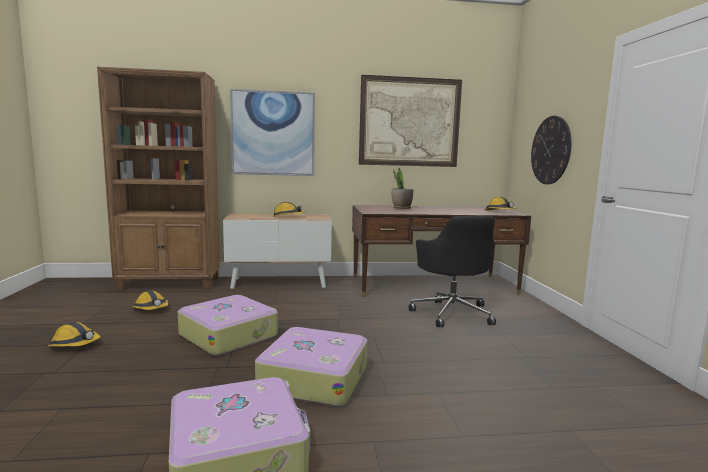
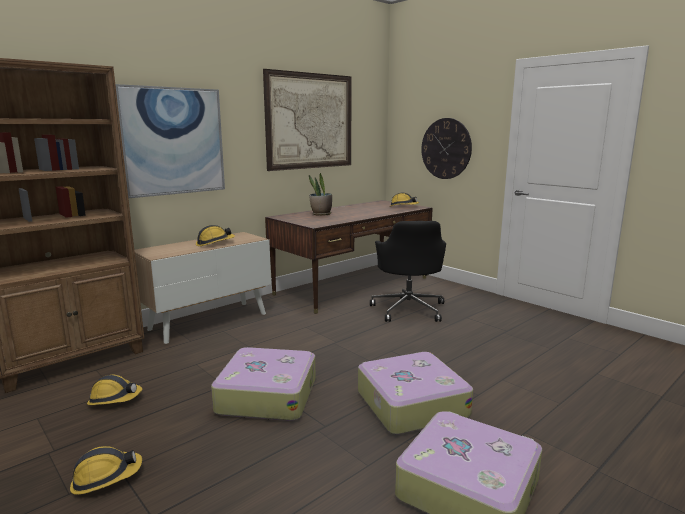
camera: 35 degrees left, 5 degrees up
(452, 313) = (408, 309): black office chair -> black office chair turned 45 degrees clockwise

